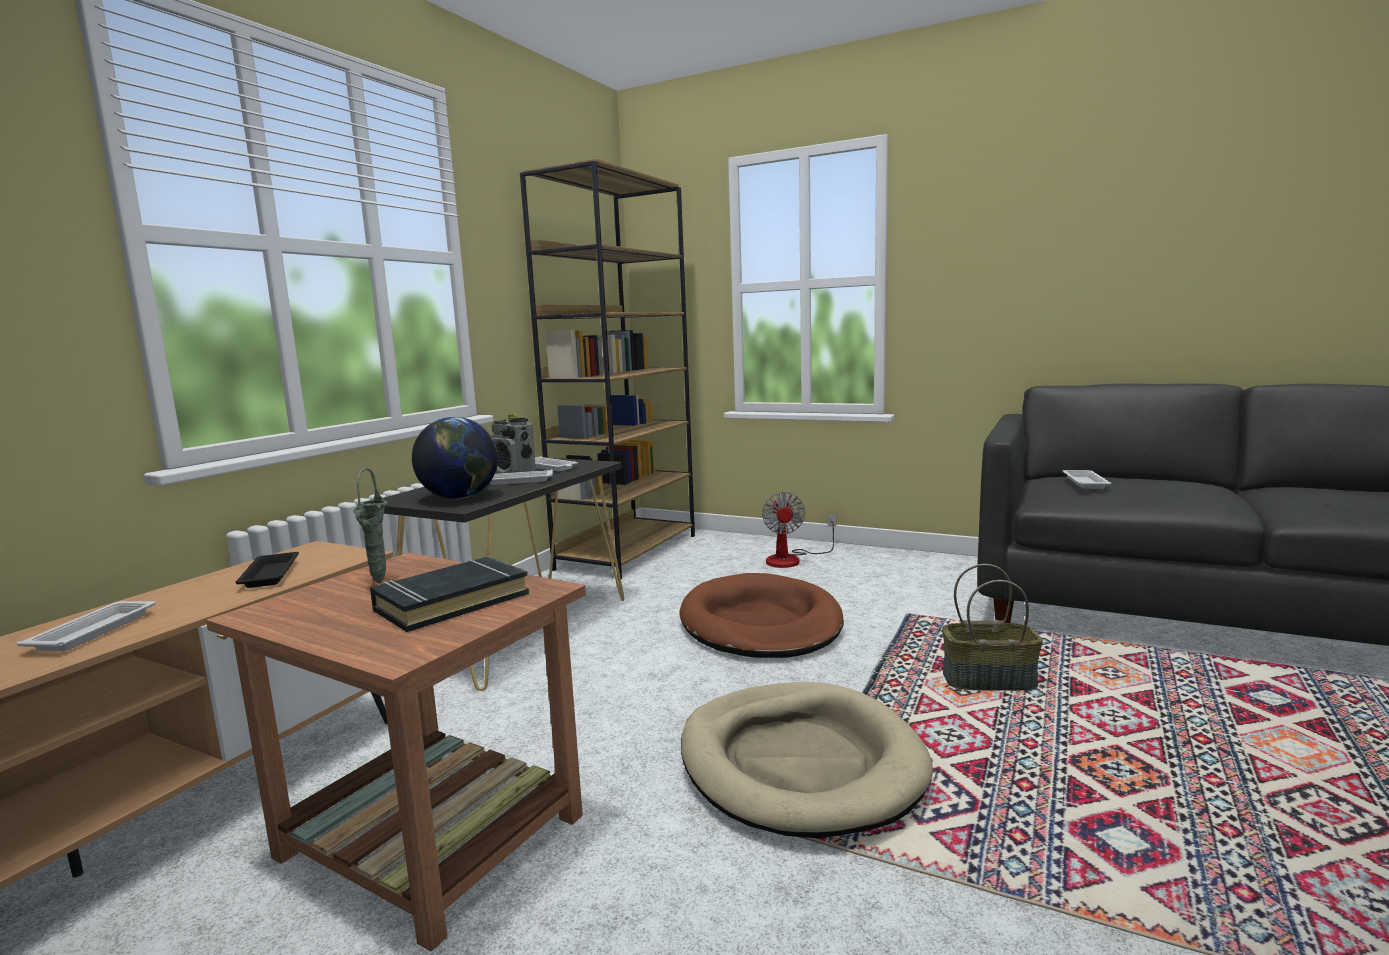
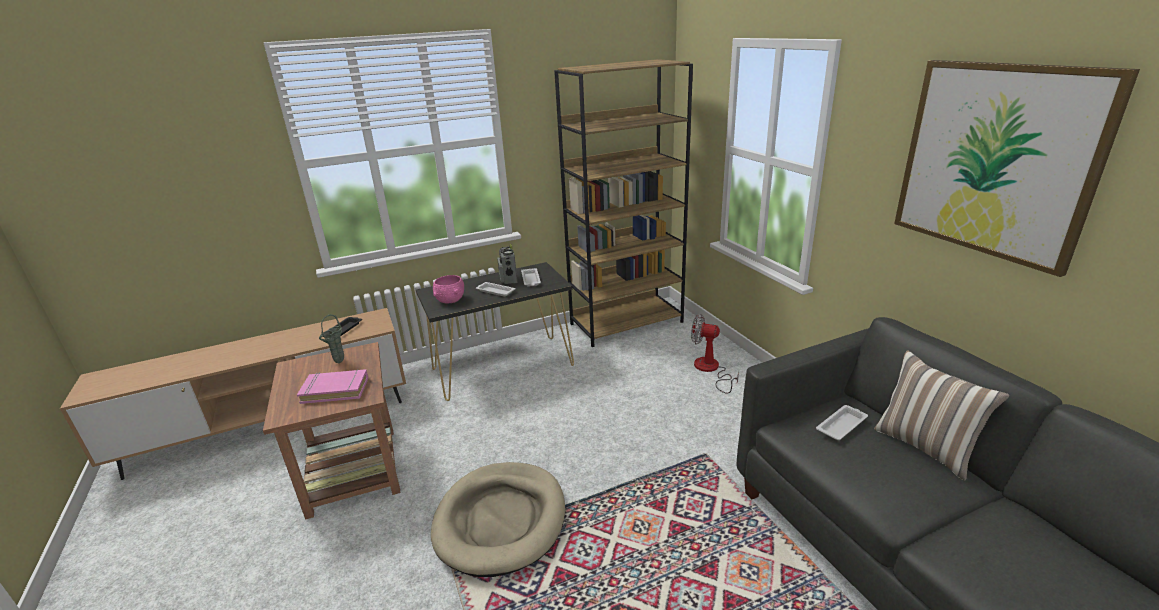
camera: 40 degrees right, 15 degrees up
(95, 630) = (268, 346): white tray -> none
(451, 602) = (335, 390): black book -> pink book
(460, 497) = (450, 300): globe -> pink bowl
(760, 624) = (613, 418): brown dog bed -> none
(792, 559) = (710, 370): fan -> fan turned 75 degrees clockwise
(989, 680) = (668, 530): basket -> none
(1093, 210) = (995, 161): none -> picture
(1157, 478) = (926, 447): none -> pillow

